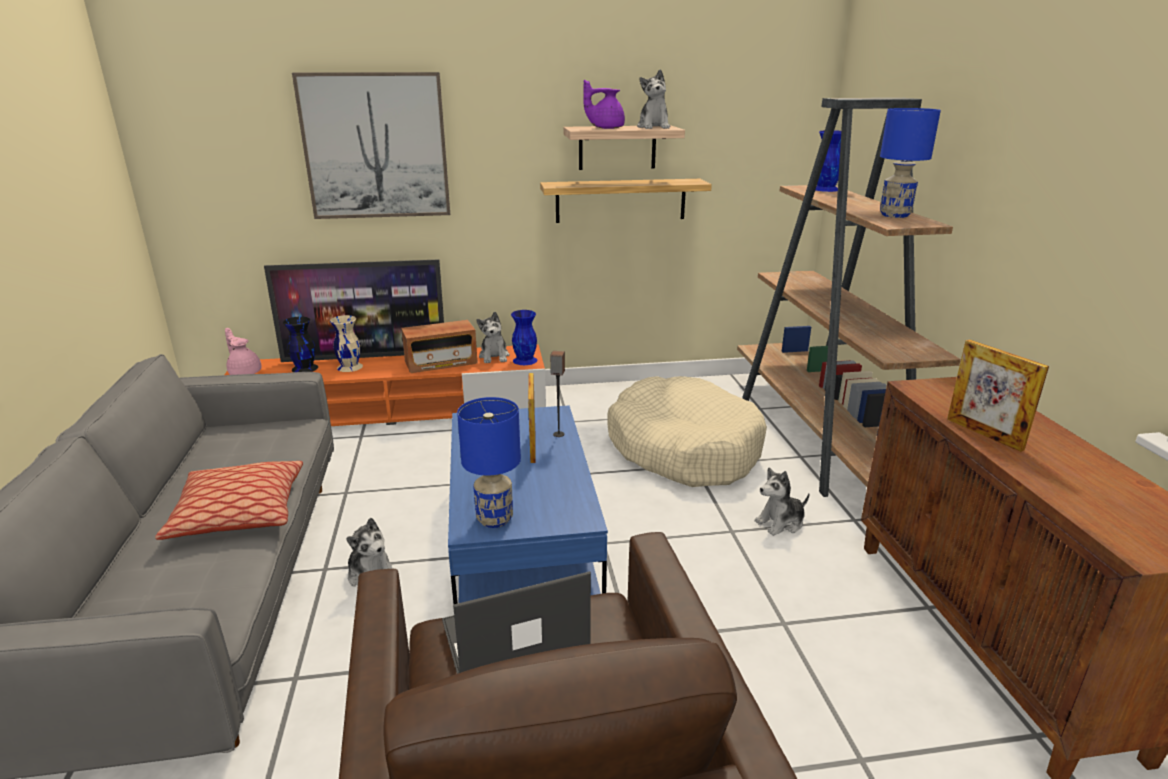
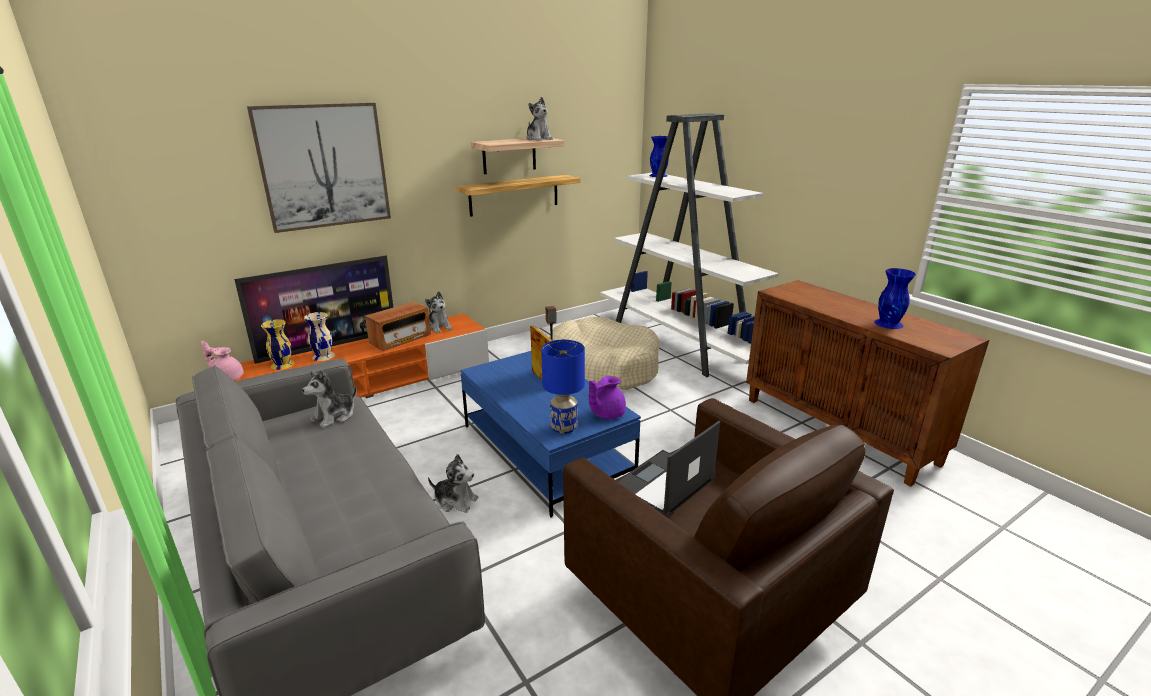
camera: 25 degrees left, 0 degrees up
(238, 513) = (365, 473): pillow -> none
(304, 368) = (282, 364): black vase -> yellow vase
(525, 360) = (465, 326): blue vase -> blue vase (888, 323)
(605, 128) = (507, 141): purple teapot -> purple teapot (606, 414)
(781, 523) = (694, 398): plush toy -> plush toy (334, 416)
(822, 440) = (681, 344): brown bookcase -> white bookcase
(895, 215) = (724, 189): blue table lamp -> none
(984, 434) = (830, 309): picture frame -> none

